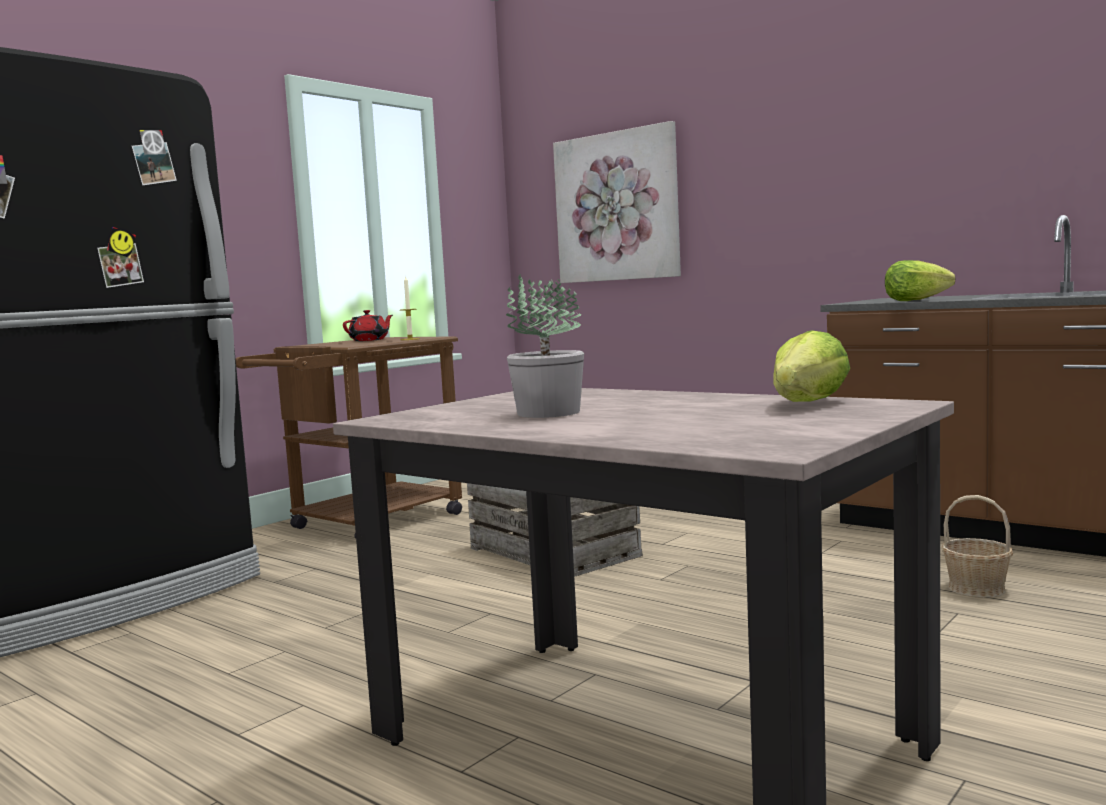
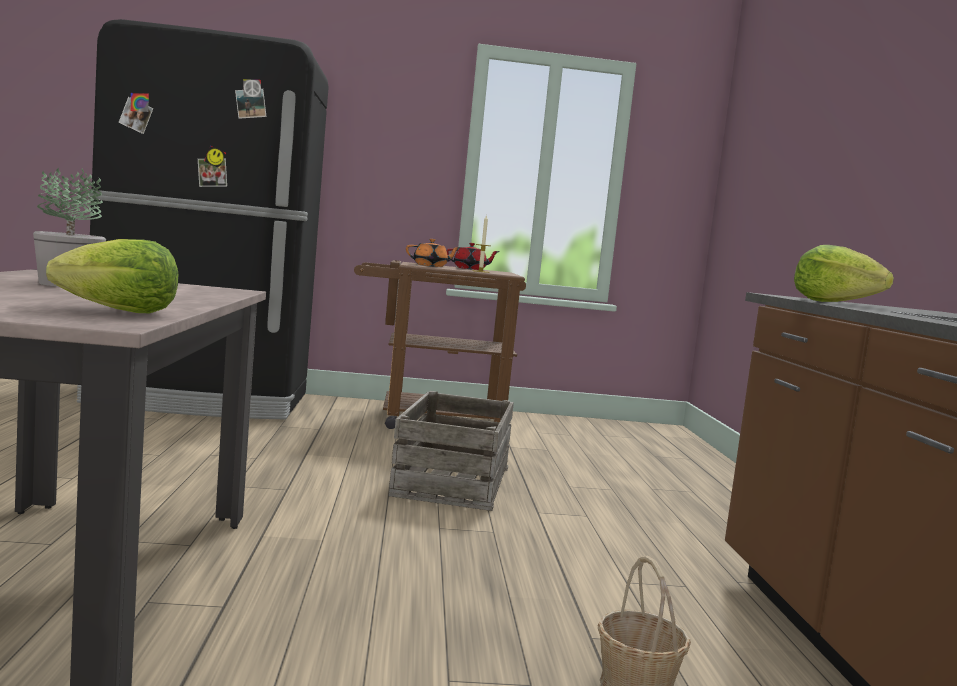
camera: 45 degrees right, 0 degrees up
(350, 344) = (431, 266): none -> orange teapot
(616, 207) = (775, 175): picture -> none

